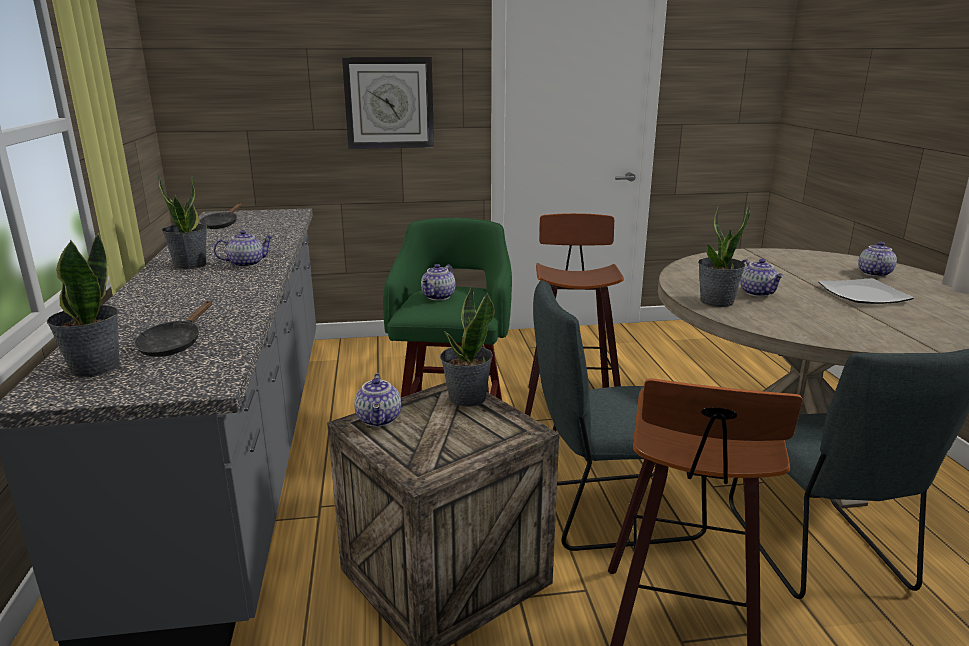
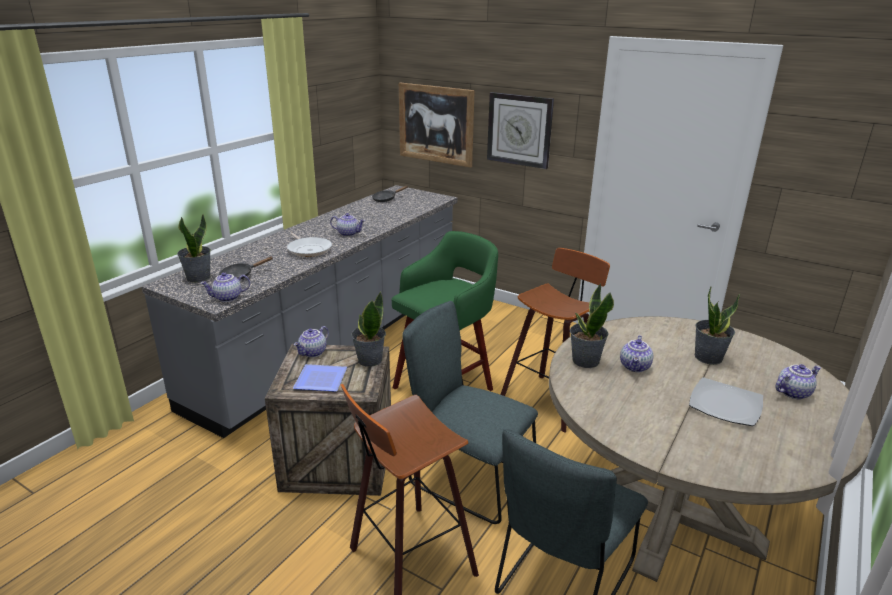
camera: 40 degrees right, 5 degrees up
(190, 265) = (324, 226): potted plant -> potted plant (708, 357)
(223, 290) = (309, 249): none -> frying pan
(257, 112) = (436, 124): none -> picture
(439, 297) = (438, 289): teapot -> teapot (227, 298)
(453, 442) = (322, 381): none -> plate

